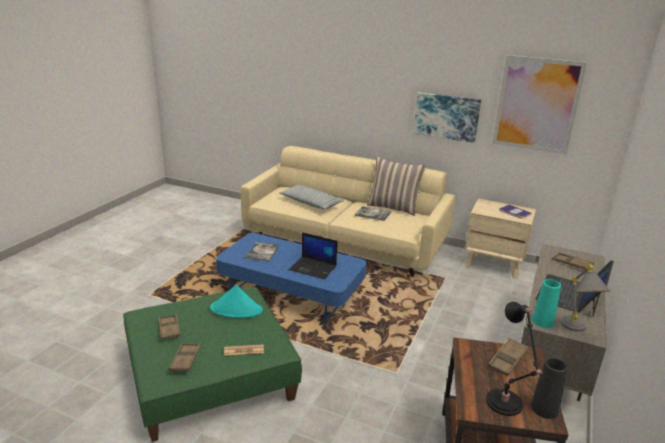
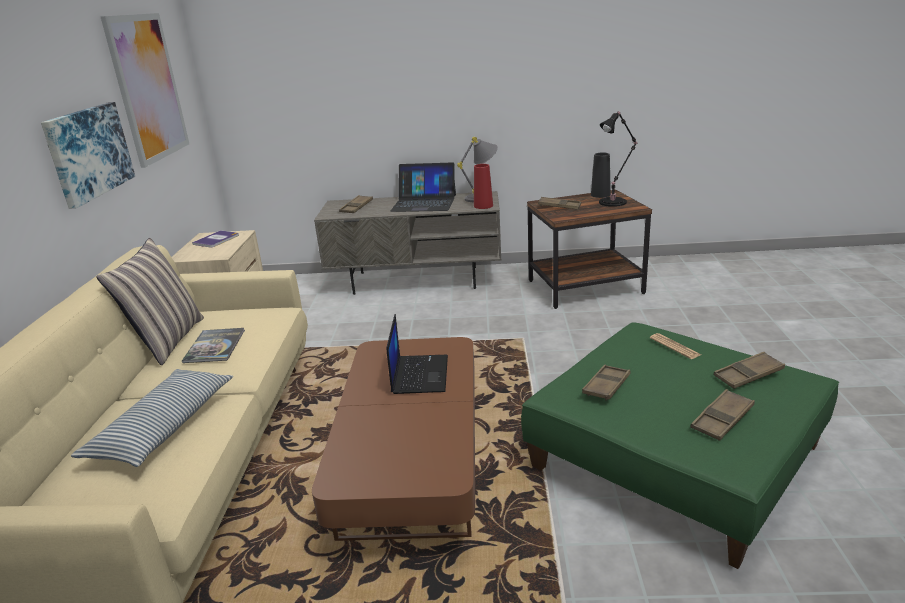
camera: 110 degrees left, 0 degrees up
(236, 310) = (606, 386): turquoise hat -> brown tray
(262, 252) = (400, 443): book -> none
(291, 293) = (412, 464): blue coffee table -> brown coffee table
(542, 321) = (483, 206): turquoise vase -> red vase

